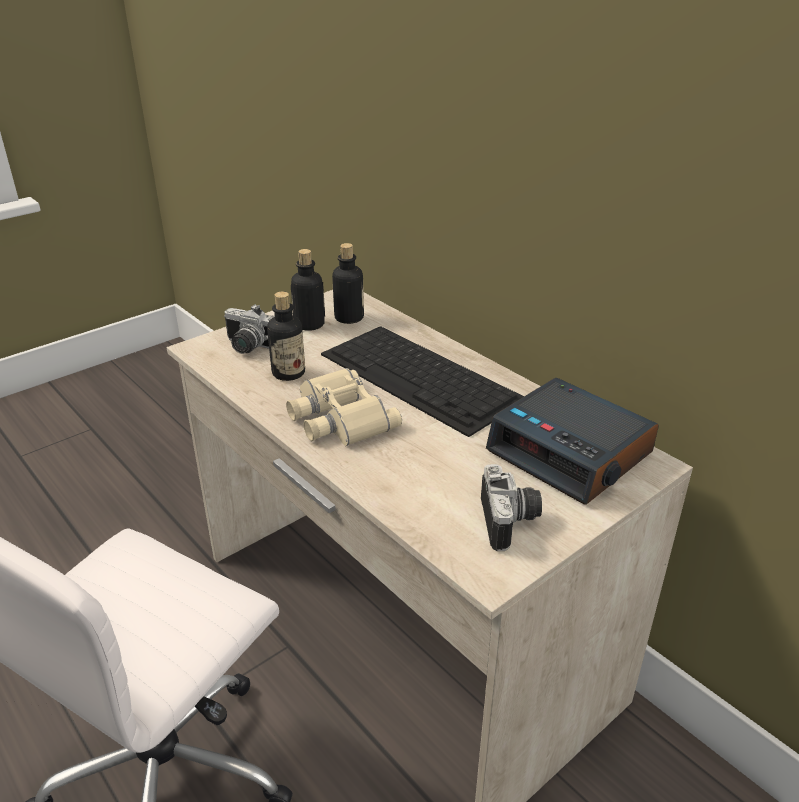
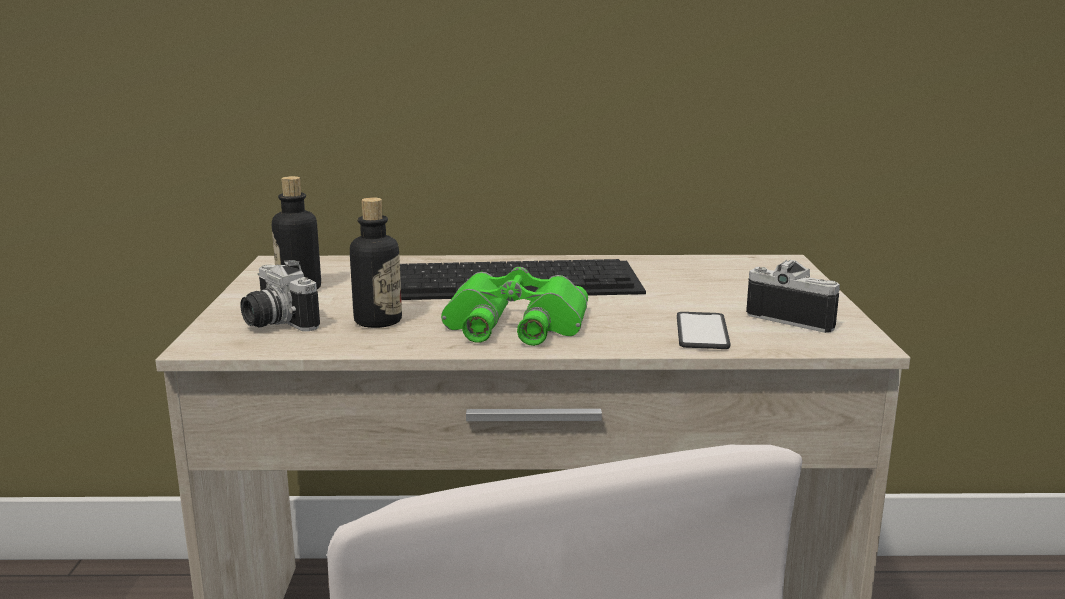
camera: 50 degrees left, 15 degrees down
(248, 347) = (274, 323): camera -> camera turned 75 degrees clockwise
(338, 417) = (513, 325): beige binoculars -> green binoculars
(349, 318) = (330, 272): bottle -> none
(418, 492) = (702, 332): none -> phone
(571, 452) = (728, 274): alarm clock -> none

